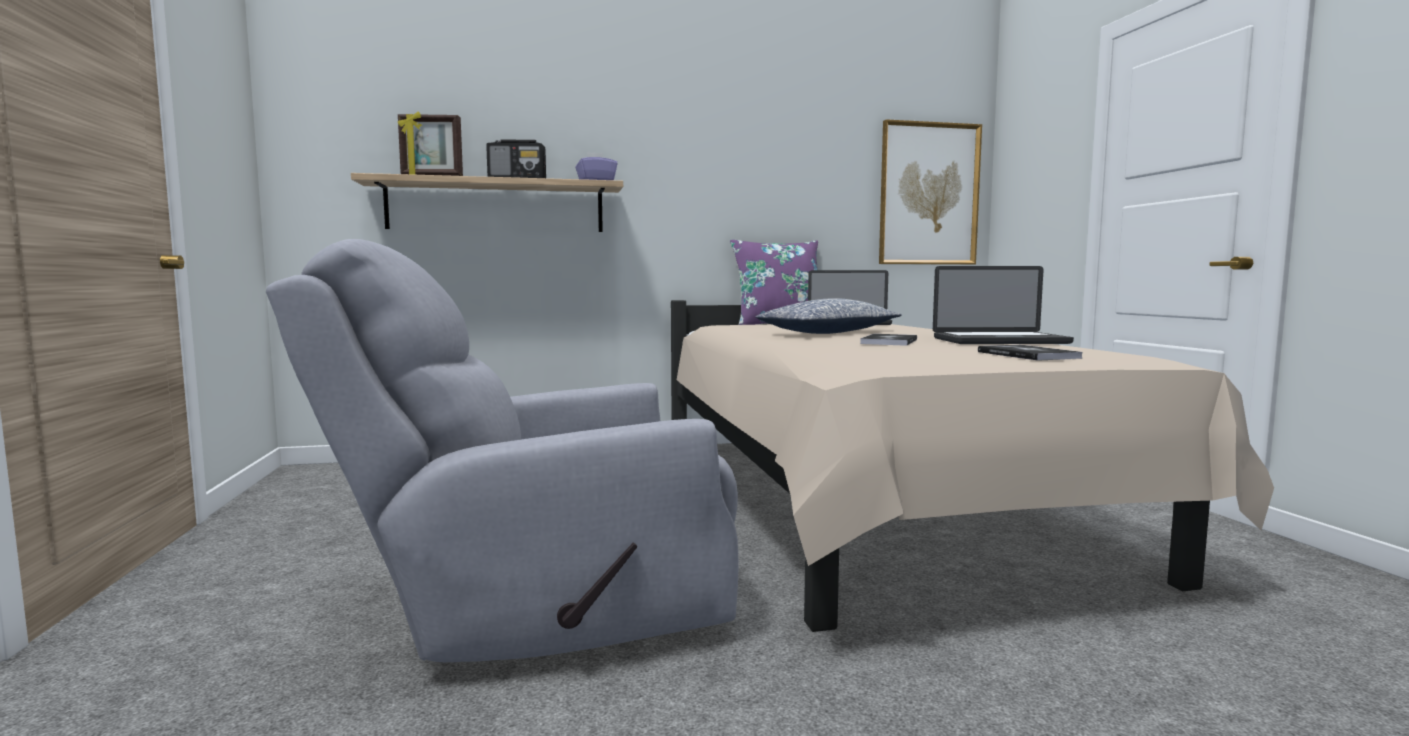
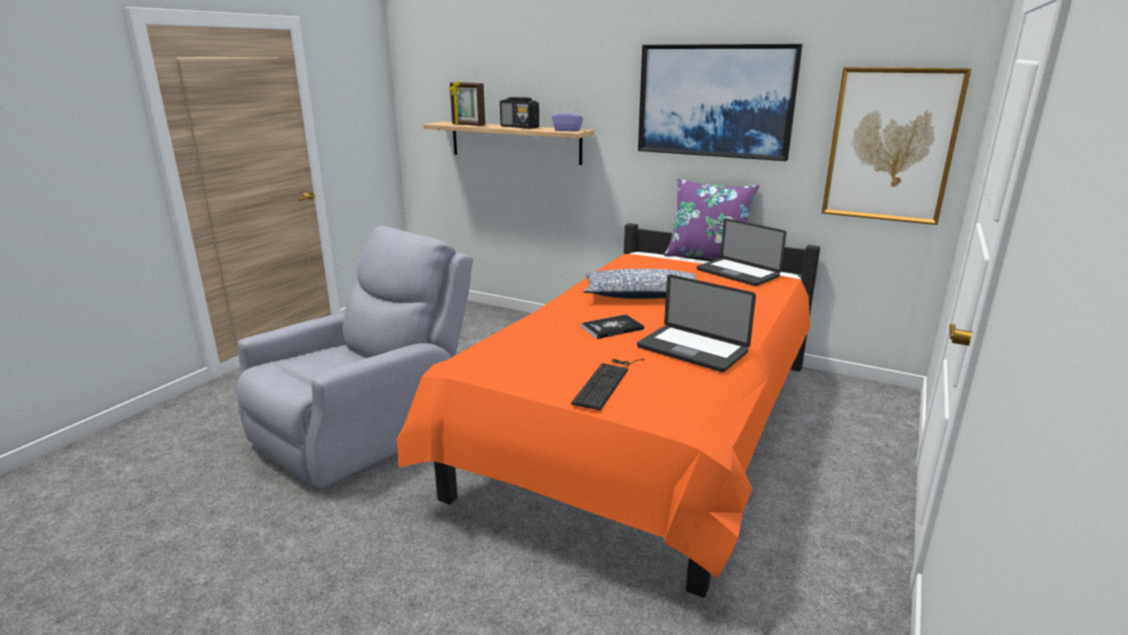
camera: 40 degrees right, 15 degrees up
(536, 607) = (366, 430): grey armchair -> grey armchair turned 105 degrees clockwise
(764, 152) = (715, 101): none -> picture
(867, 503) = (645, 430): beige bed -> orange bed
(1027, 355) = (606, 381): book -> keyboard

